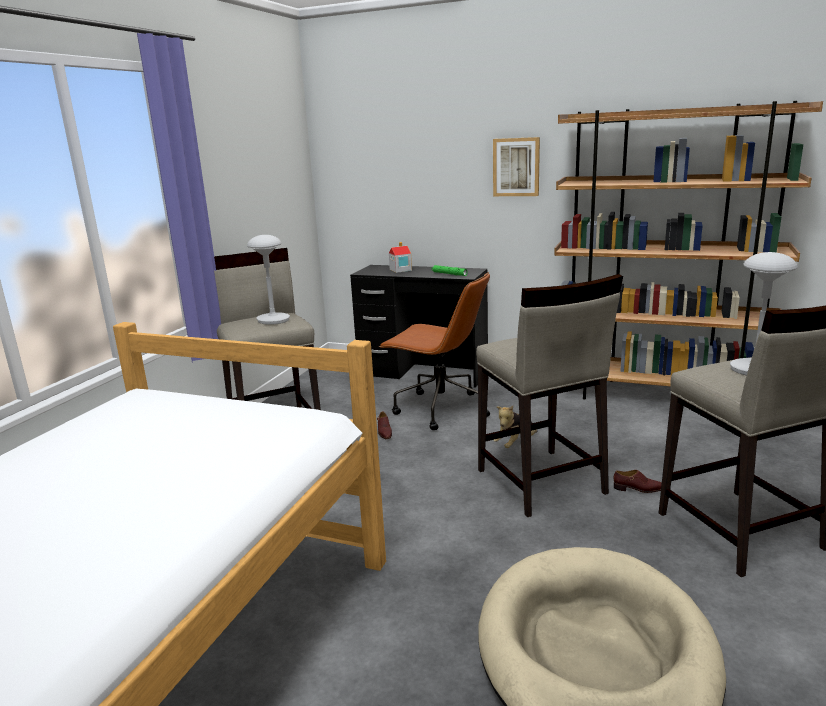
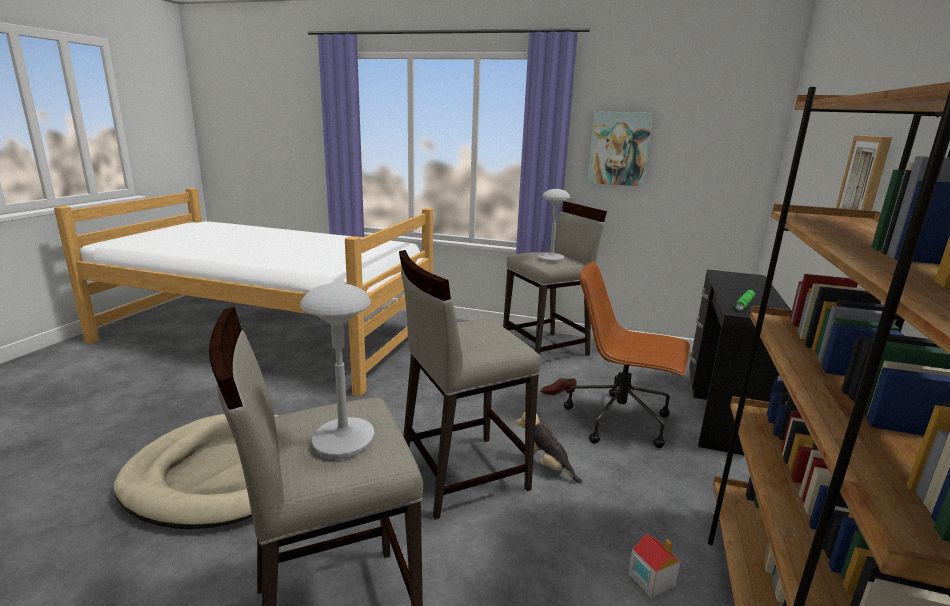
camera: 85 degrees right, 0 degrees up
(228, 181) = (619, 149): none -> picture
(400, 270) = (746, 285): toy house -> toy house (650, 579)
(439, 409) = (620, 421): brown office chair -> brown office chair turned 90 degrees clockwise
(638, 489) = (441, 546): brown shoe -> none

